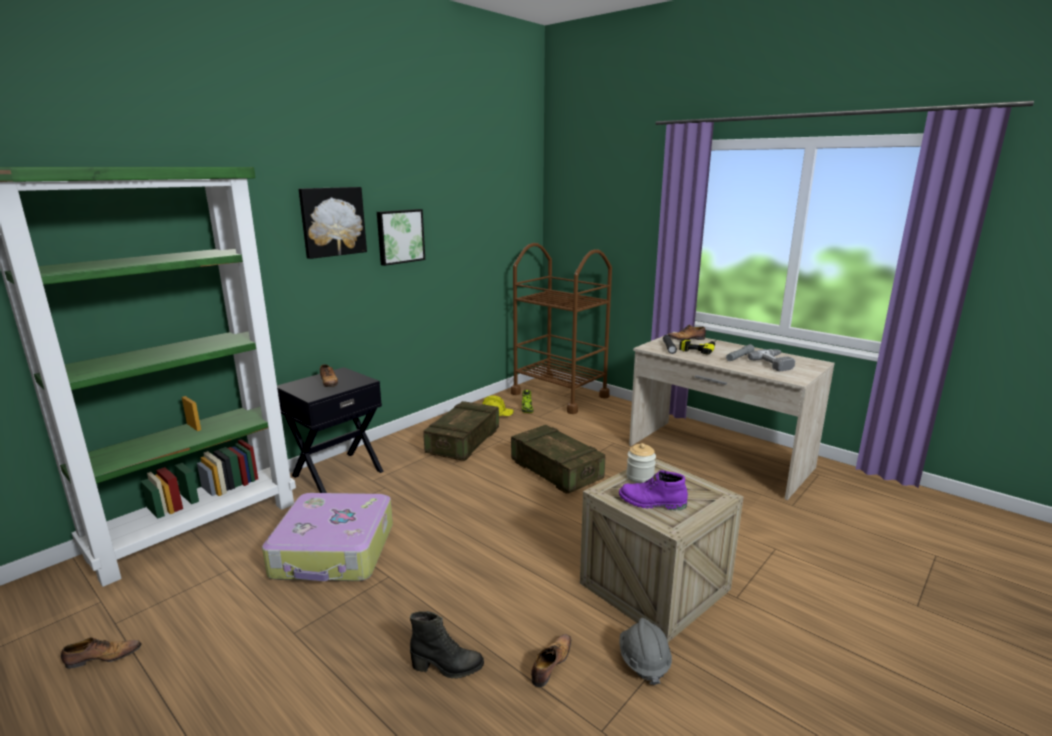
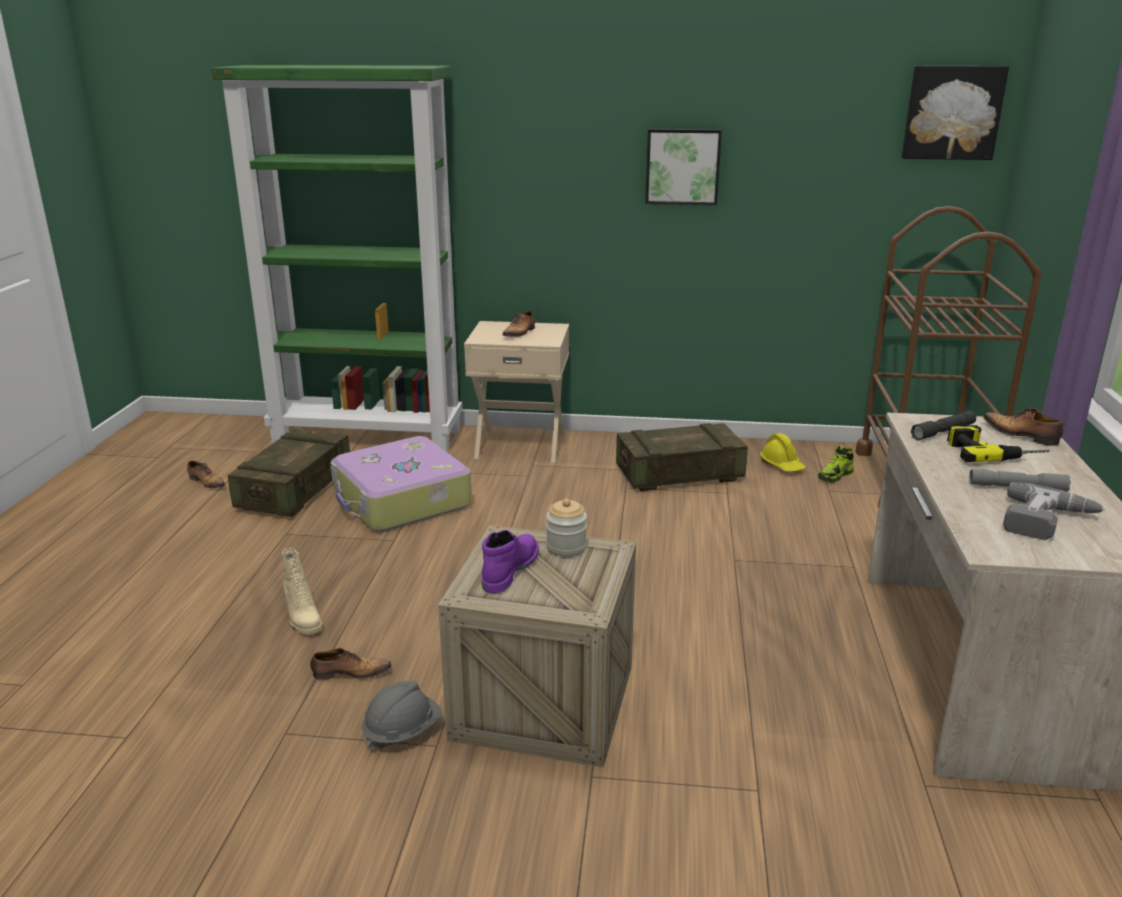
camera: 55 degrees right, 5 degrees up
(332, 221) = (580, 137): picture -> picture (952, 112)
(337, 473) = (520, 444): black nightstand -> beige nightstand
(447, 667) = (302, 619): black boot -> beige boot
(556, 471) = (705, 553): crate -> crate (295, 490)
(651, 503) = (509, 570): purple boot -> purple boot turned 45 degrees clockwise

